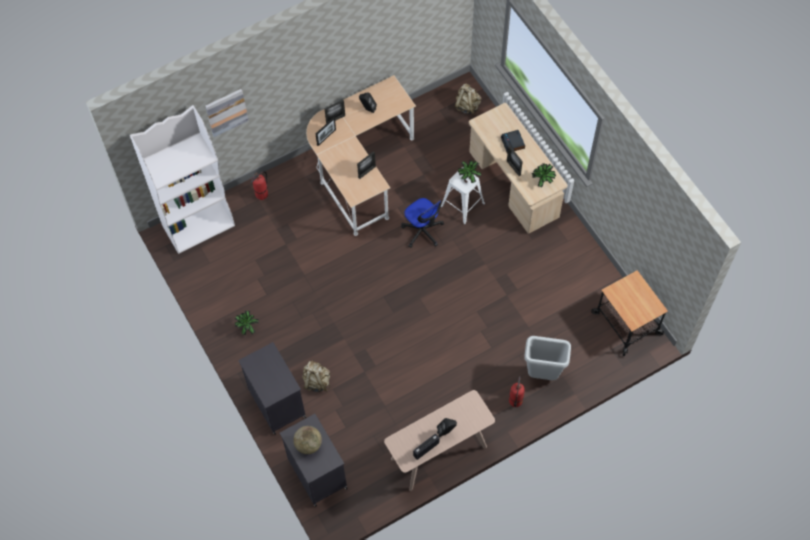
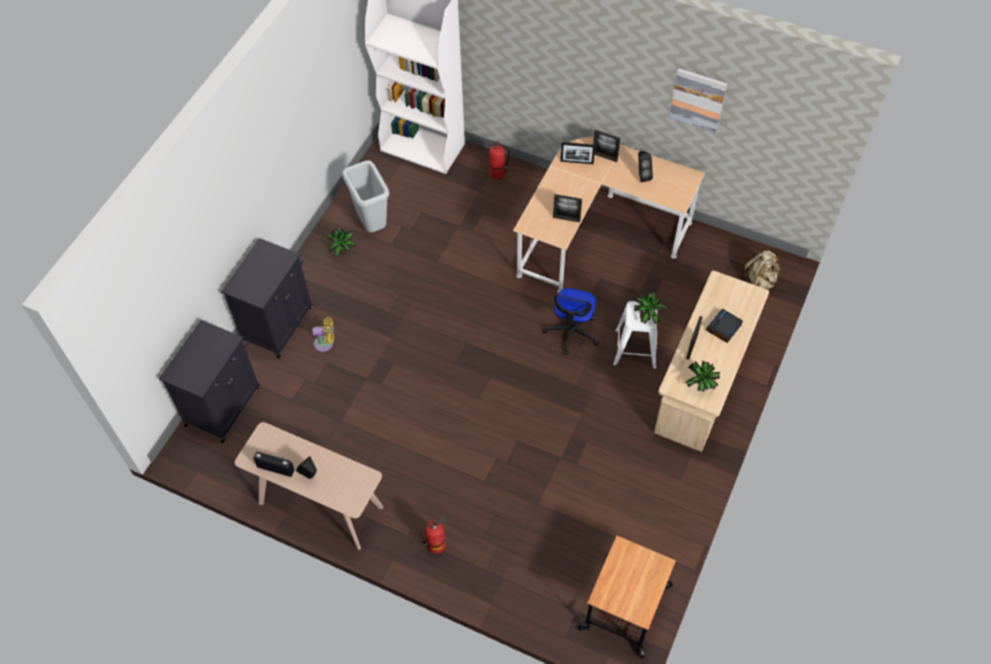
camera: 55 degrees right, 5 degrees down
(226, 112) = (496, 41): picture -> picture (698, 100)
(308, 444) = (203, 352): globe -> none
(316, 381) = (325, 343): beige backpack -> yellow fan
(543, 374) = (491, 554): grey trash can -> grey trash can (373, 225)

